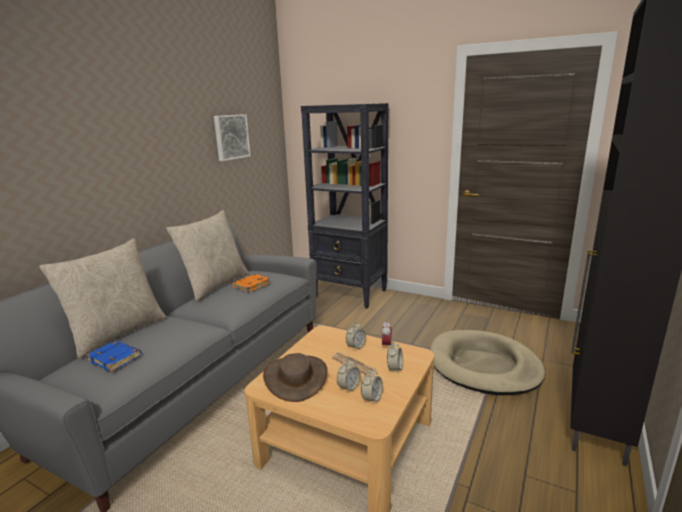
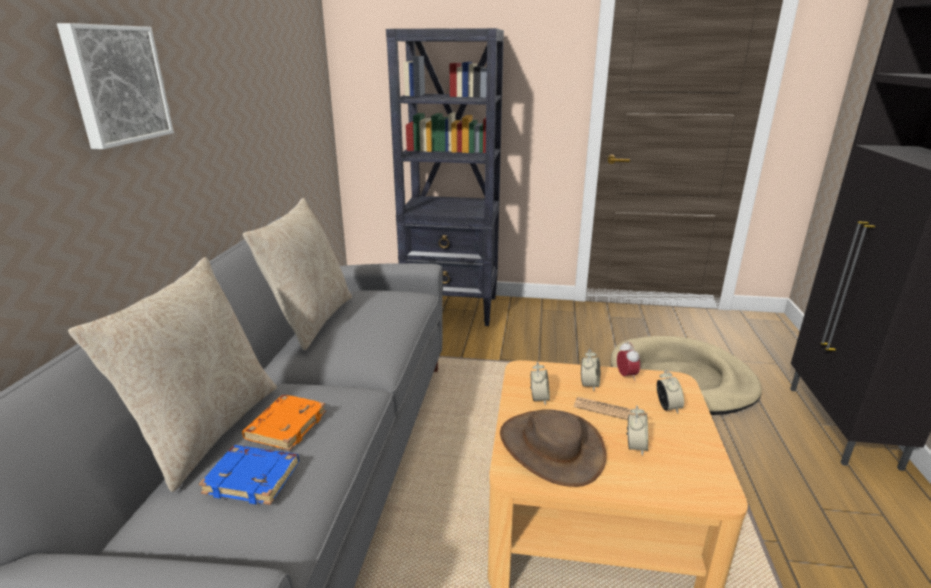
camera: 20 degrees left, 5 degrees up
(231, 137) = (273, 77): picture -> picture (116, 85)
(251, 285) = (374, 314): orange book -> orange book (286, 425)
(372, 398) = (679, 456): alarm clock -> alarm clock (539, 398)

